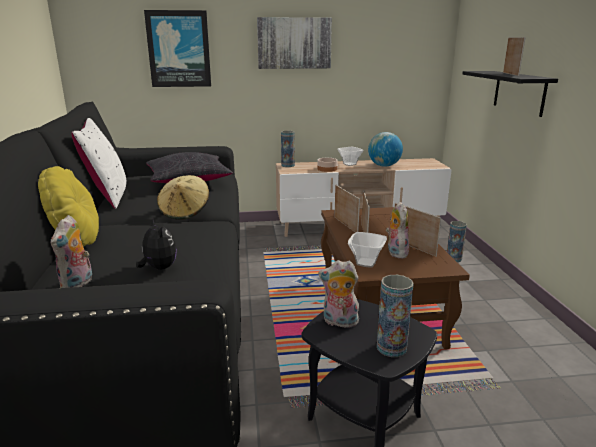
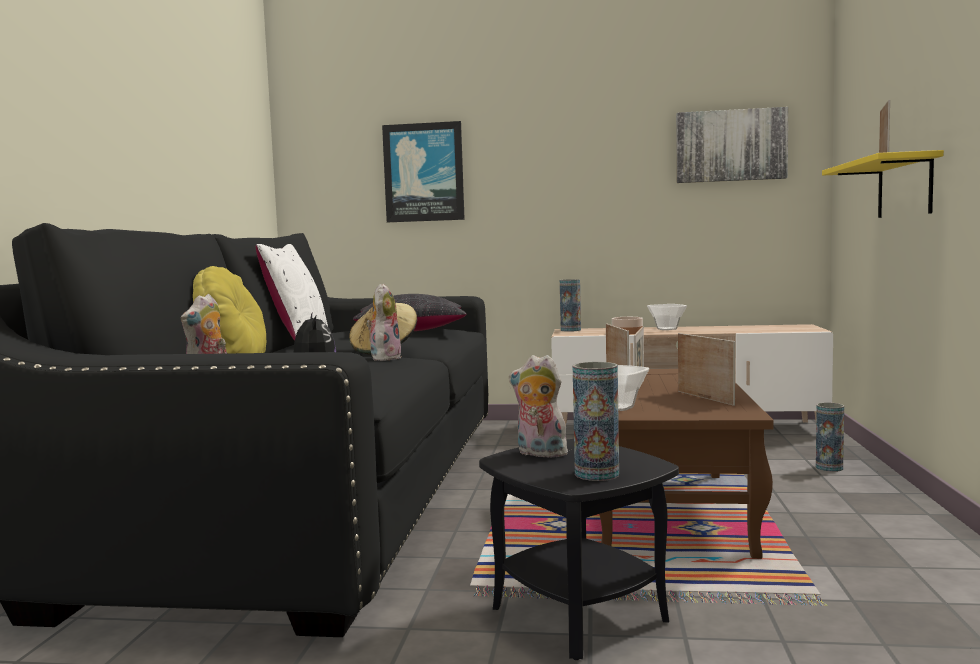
camera: 15 degrees right, 15 degrees down
(294, 43) = (580, 157): picture -> picture (730, 146)
(384, 166) = (720, 330): globe -> none
(395, 252) = (672, 401): plush toy -> plush toy (384, 358)
(519, 92) = (904, 187): black shelf -> yellow shelf

